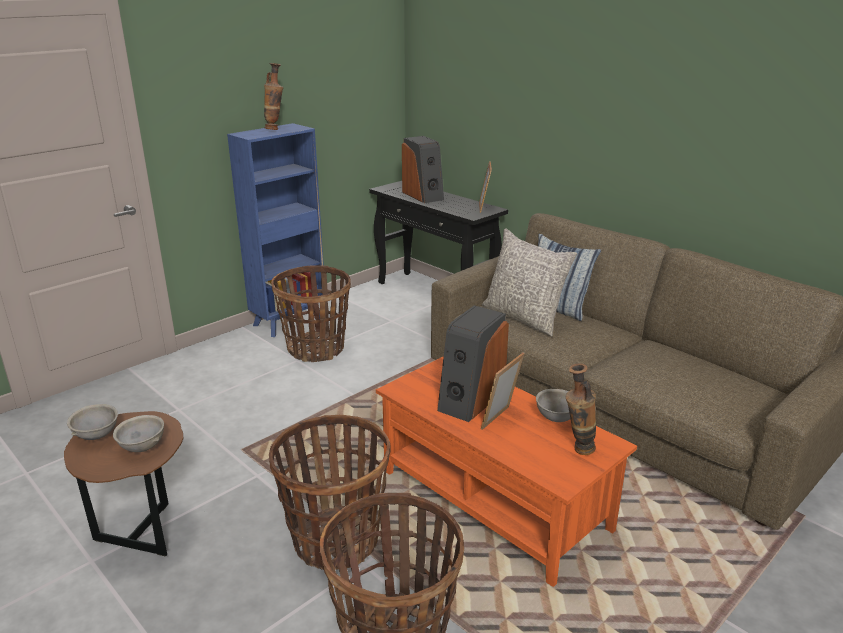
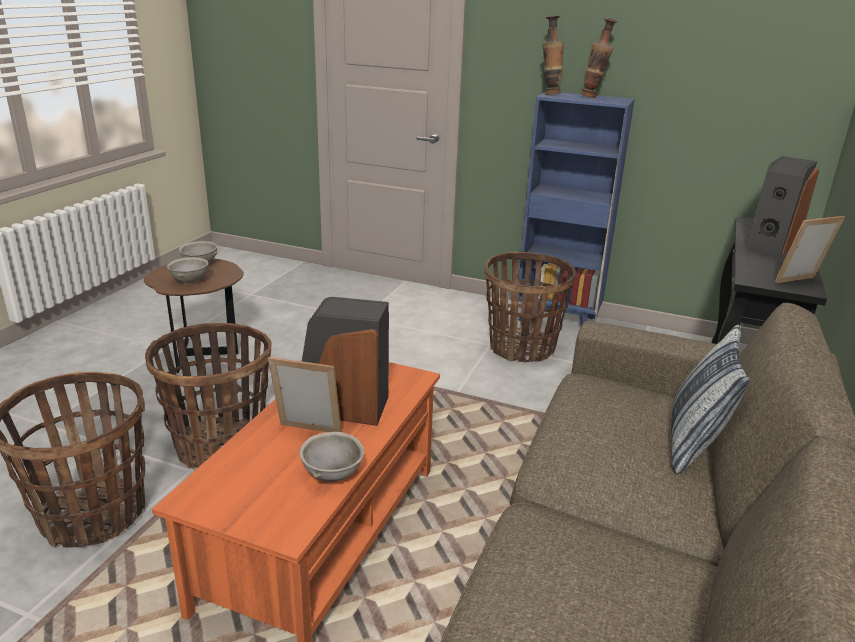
camera: 65 degrees right, 0 degrees up
(524, 317) = (612, 416): grey pillow -> none
(577, 450) = (263, 502): vase -> vase (549, 94)

